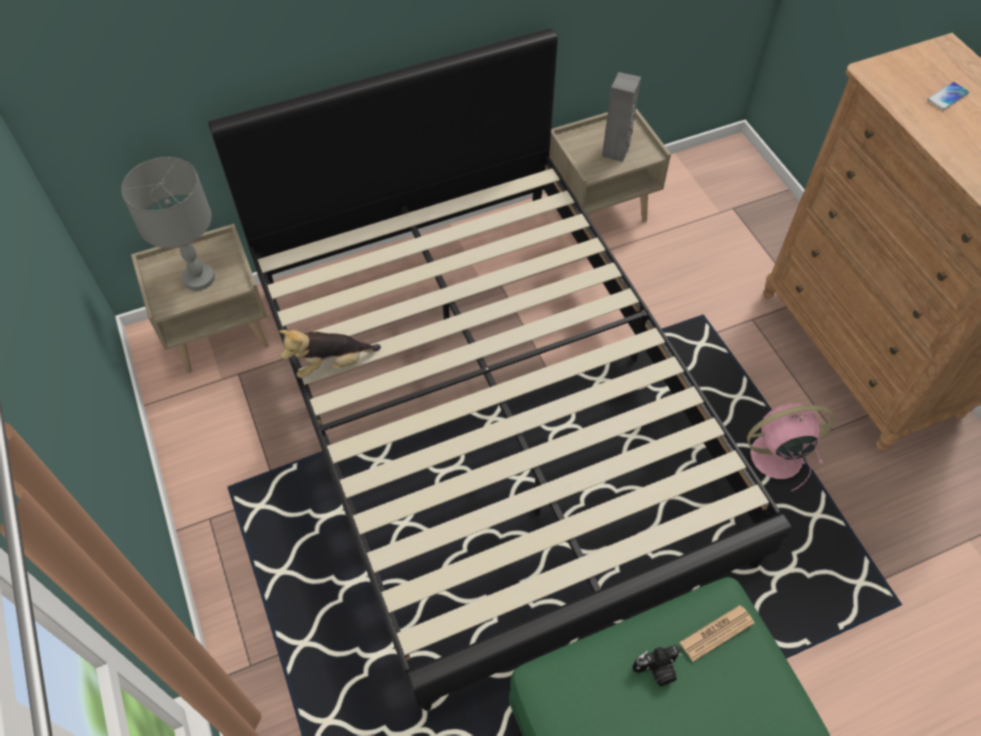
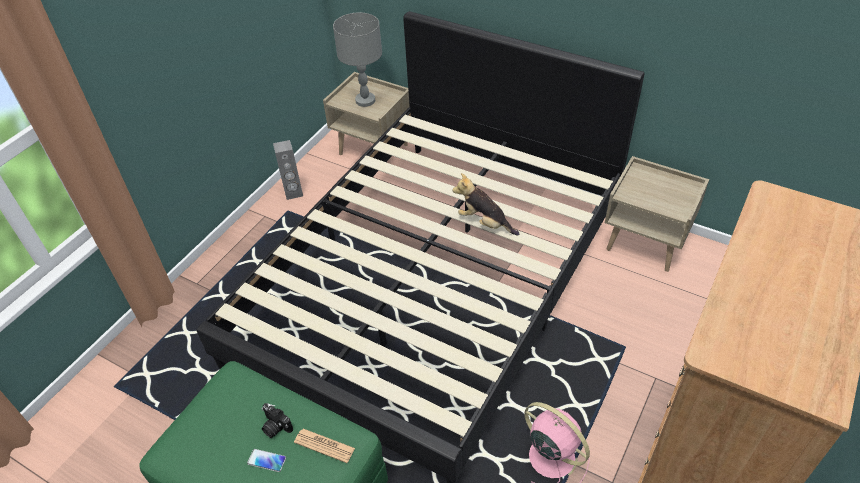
camera: 55 degrees right, 10 degrees down
(332, 364) = (367, 179): plush toy -> plush toy (484, 223)
(616, 151) = (658, 195): grey speaker -> grey speaker (293, 193)
(947, 97) = (803, 245): phone -> phone (266, 460)

